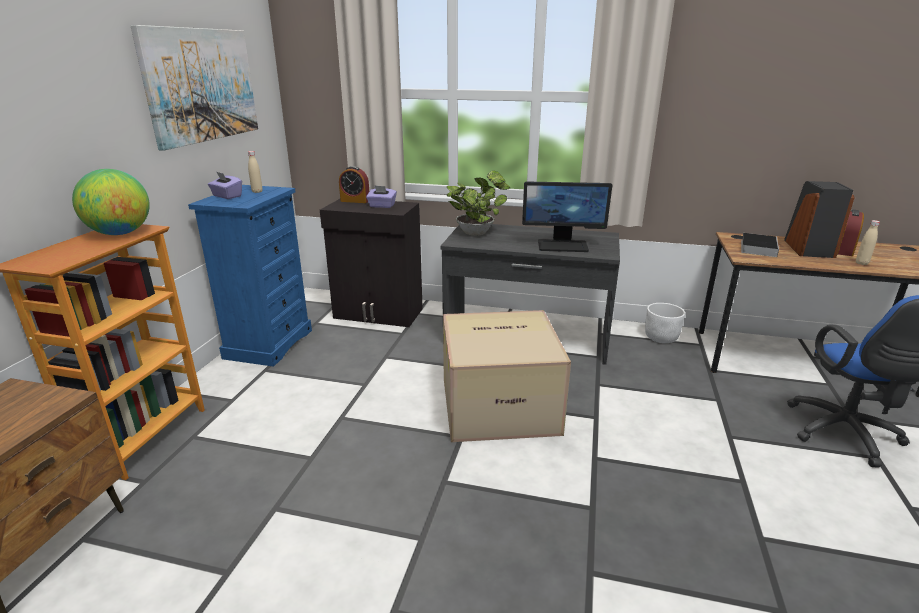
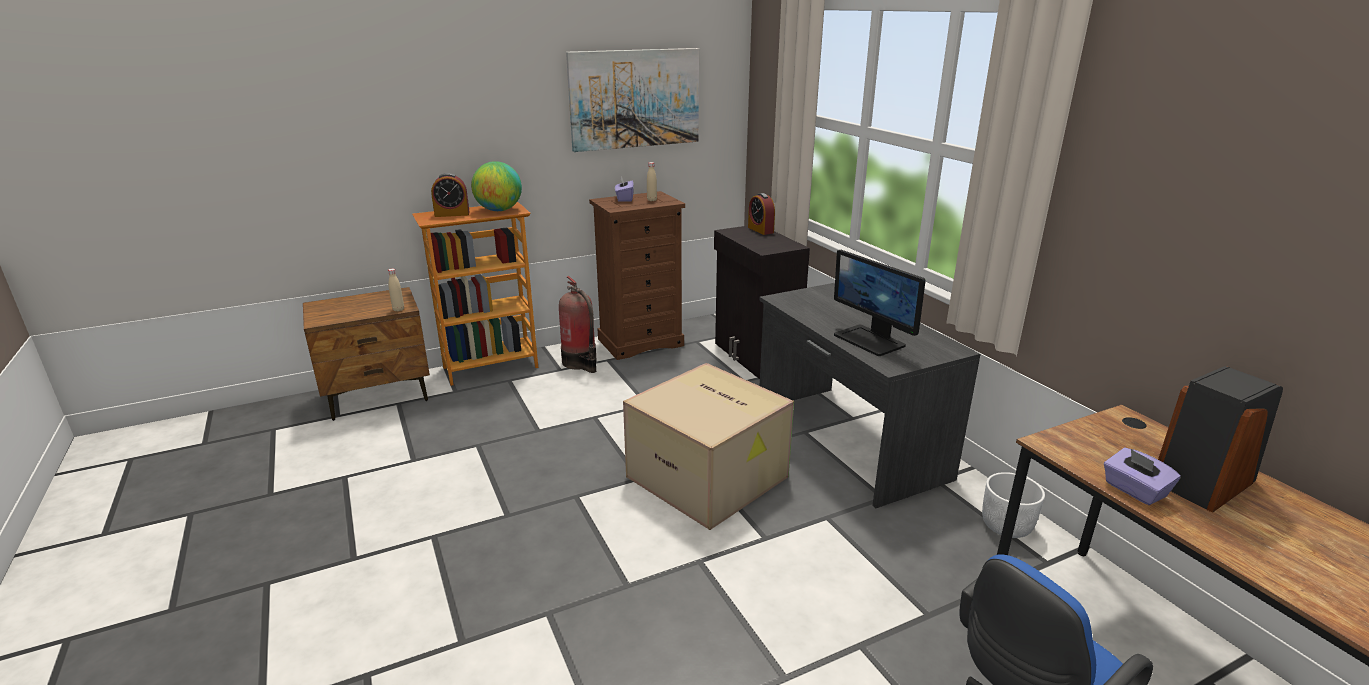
camera: 50 degrees right, 0 degrees up
(242, 384) = (581, 362): none -> fire extinguisher
(269, 344) = (641, 342): blue dresser -> brown dresser
(382, 206) = (768, 241): purple tissue box -> purple tissue box (1134, 490)
(477, 232) = (823, 297): potted plant -> none
(758, 247) = (1116, 444): book -> none
(843, 250) = (1272, 514): alarm clock -> alarm clock (452, 214)
(861, 263) = (1236, 538): beige bottle -> beige bottle (398, 309)

